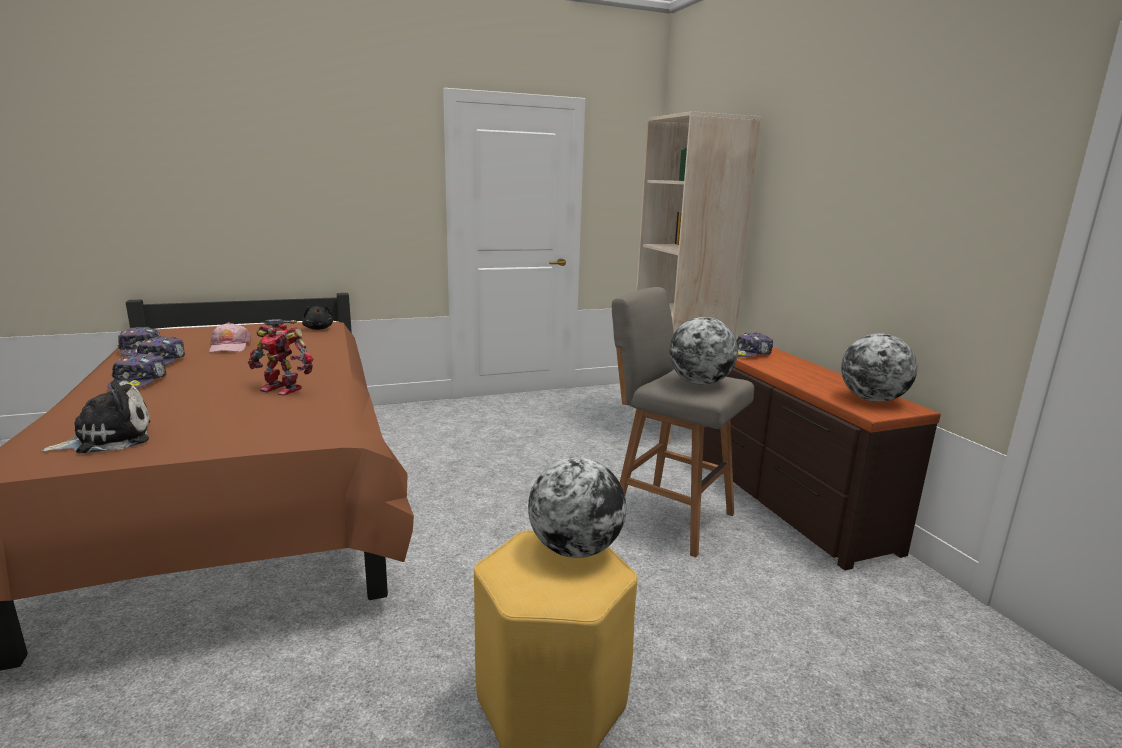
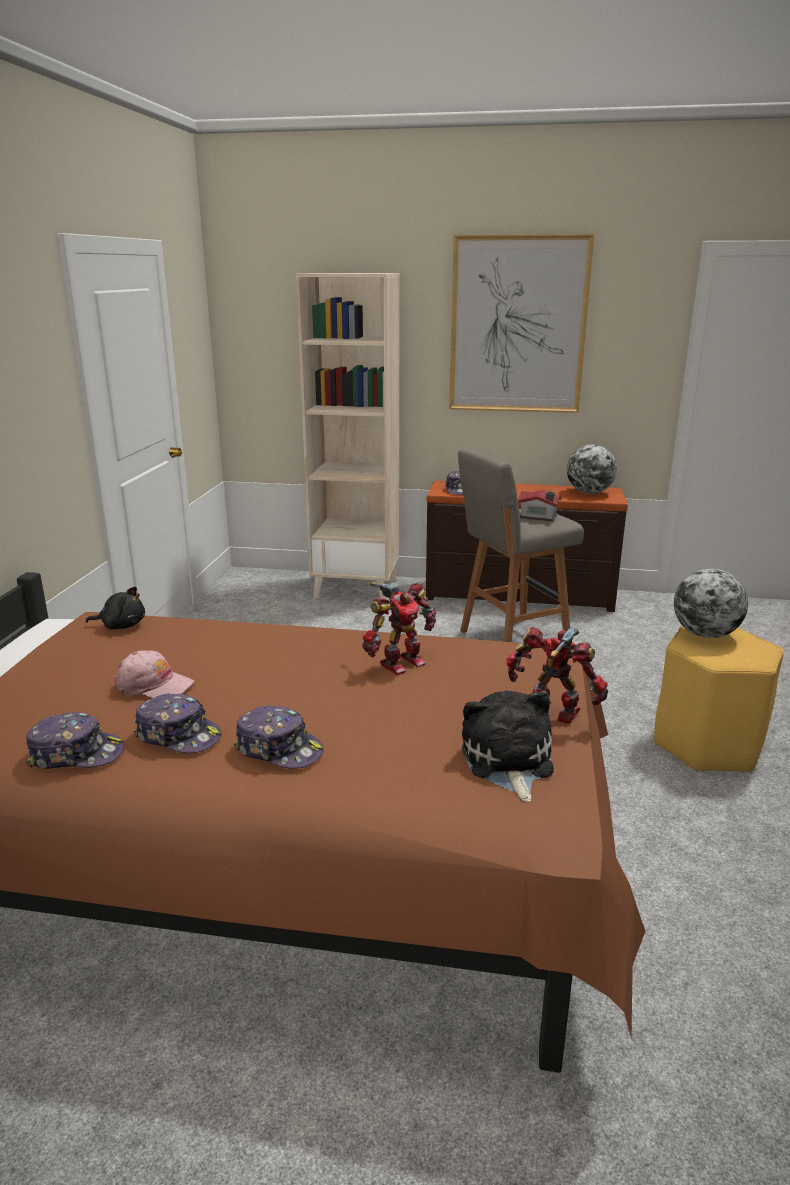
camera: 60 degrees left, 5 degrees up
(195, 444) = (553, 713): none -> toy robot
(700, 383) = (539, 517): globe -> toy house
(855, 172) = (517, 326): none -> picture

